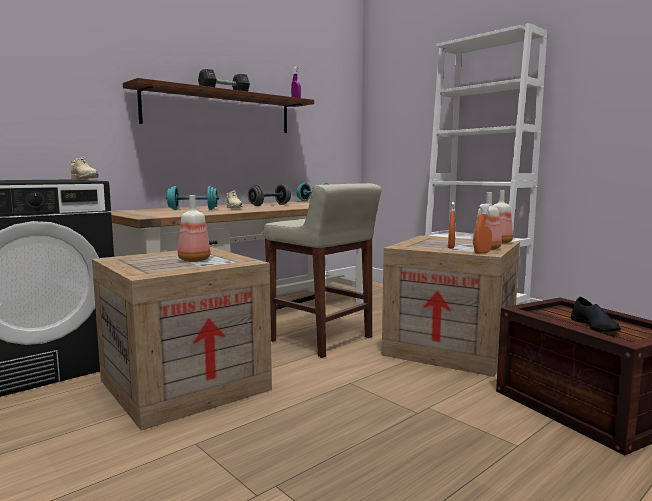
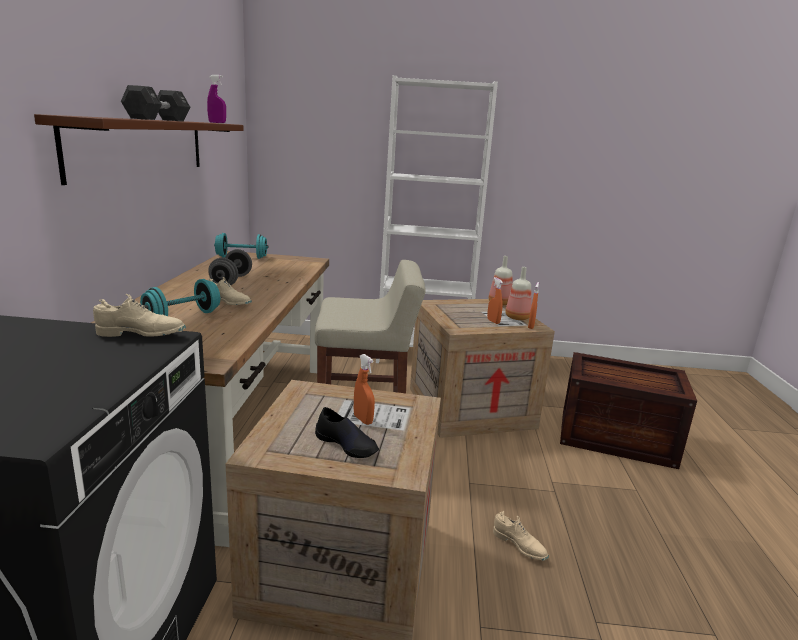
camera: 45 degrees left, 10 degrees up
(193, 260) = (363, 420): bottle -> orange spray bottle
(312, 425) = (519, 546): none -> beige shoe
(595, 326) = (637, 380): black shoe -> black shoe (347, 444)

